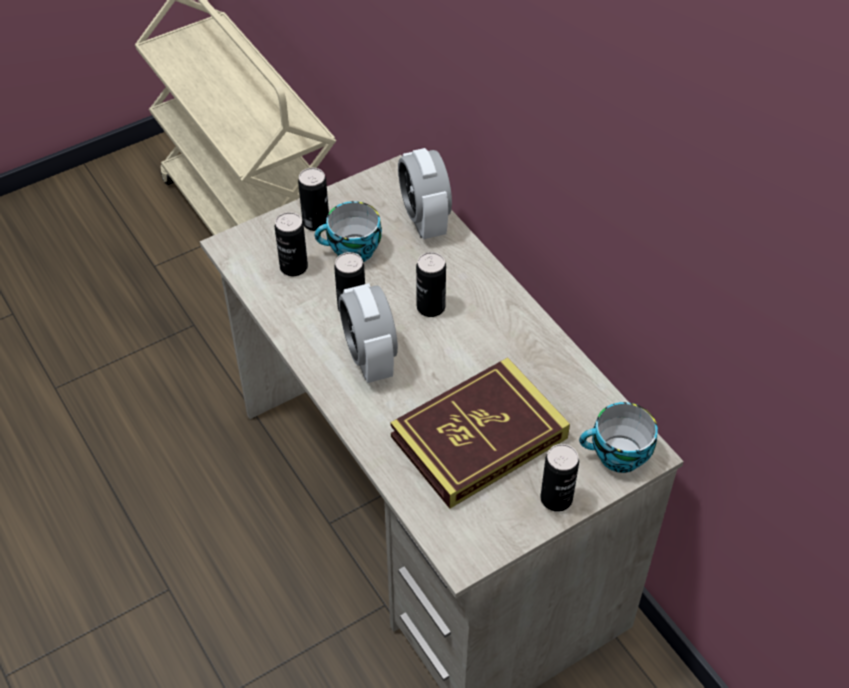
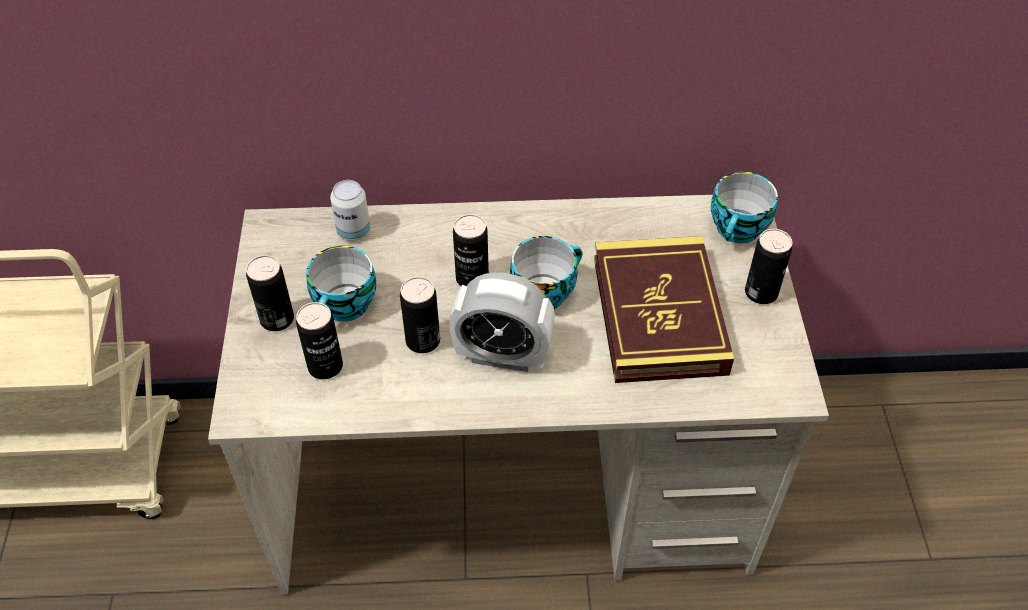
camera: 60 degrees left, 0 degrees up
(424, 220) = (353, 231): alarm clock -> can
(450, 355) = (544, 291): none -> cup

